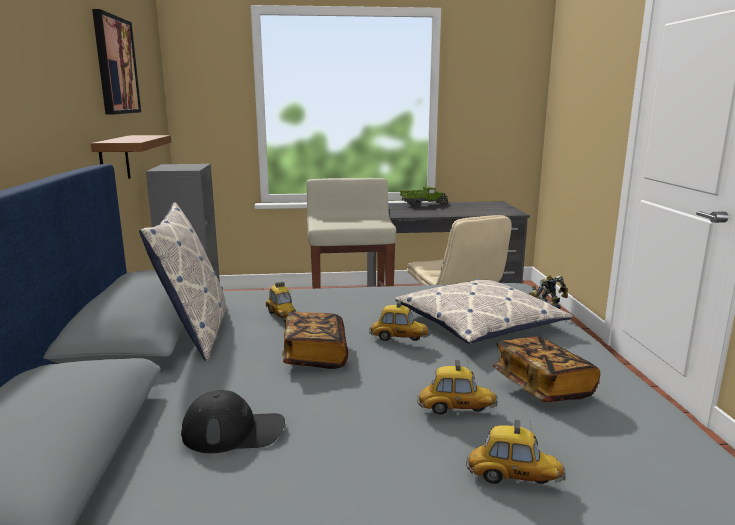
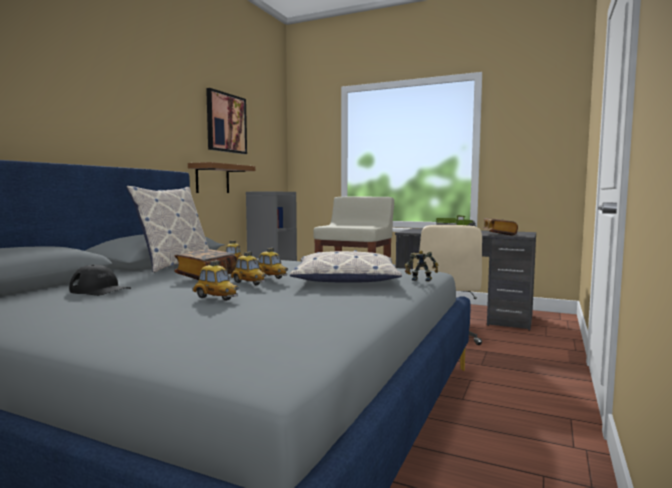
camera: 30 degrees right, 10 degrees down
(513, 478) = (173, 322): toy car -> toy car (248, 283)
(542, 387) = (297, 301): book -> book (499, 234)

